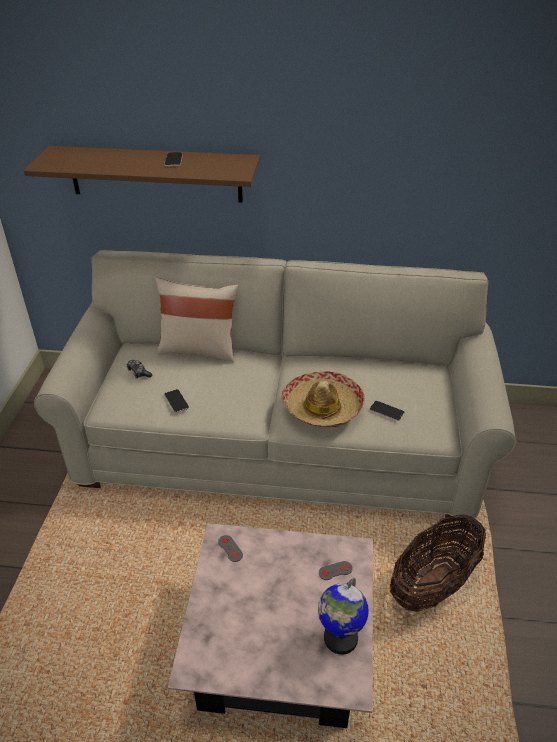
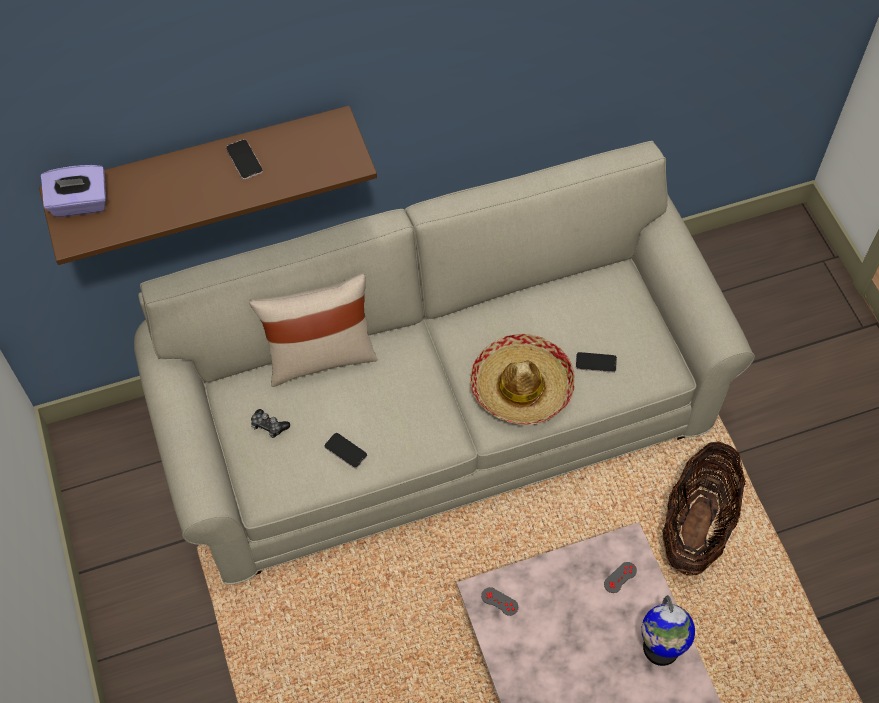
camera: 25 degrees left, 20 degrees up
(62, 155) = (80, 204): none -> purple tissue box

